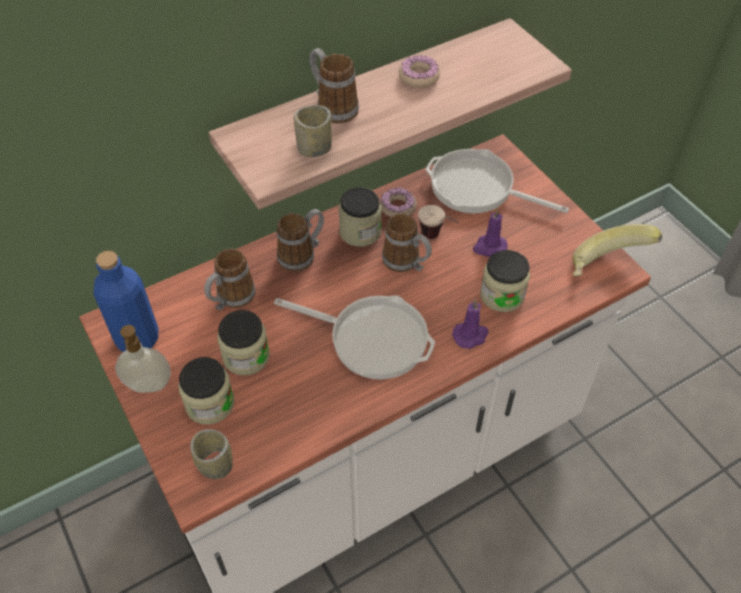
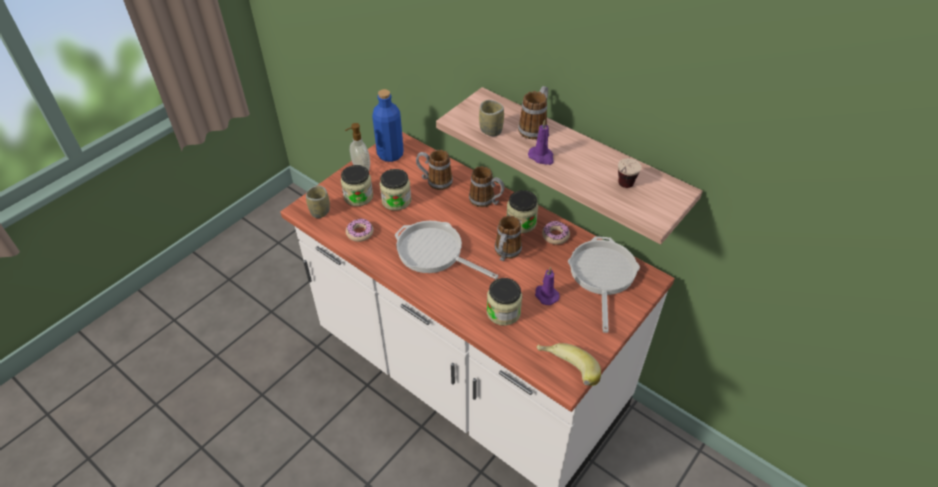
camera: 70 degrees right, 5 degrees down
(372, 338) = (434, 252): frying pan -> frying pan turned 120 degrees clockwise
(419, 77) = (592, 158): donut -> donut (360, 233)
(437, 239) = (537, 264): cup -> cup (622, 188)
(471, 335) = (459, 302): purple candle -> purple candle (541, 157)

